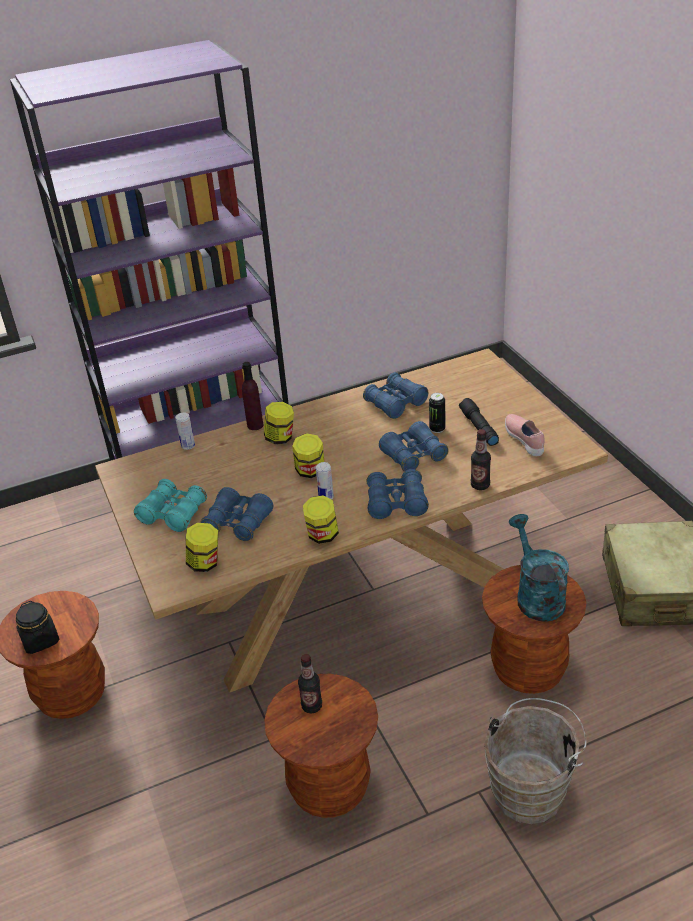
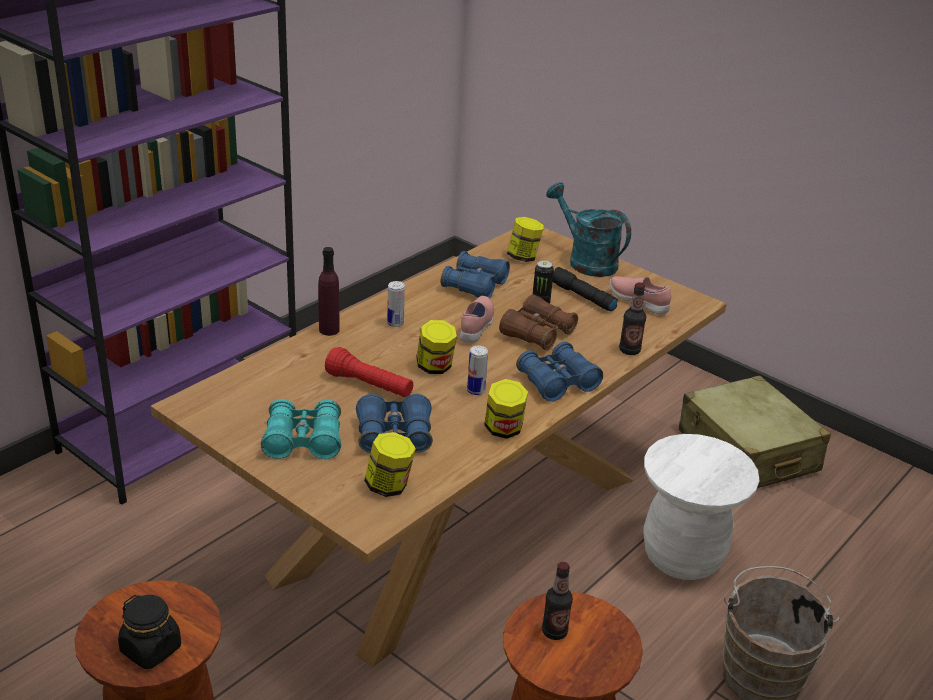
camera: 30 degrees left, 5 degrees down
(188, 446) = (262, 364): can -> can (395, 323)
(250, 478) = (370, 386): none -> red flashlight
(280, 438) = (371, 339): jar -> jar (523, 257)
(369, 441) = (477, 327): none -> pink shoe
(413, 456) = (537, 333): blue binoculars -> brown binoculars
(528, 670) = (682, 556): brown stool -> white stool
(536, 595) = (701, 464): turquoise watering can -> turquoise watering can (585, 261)

